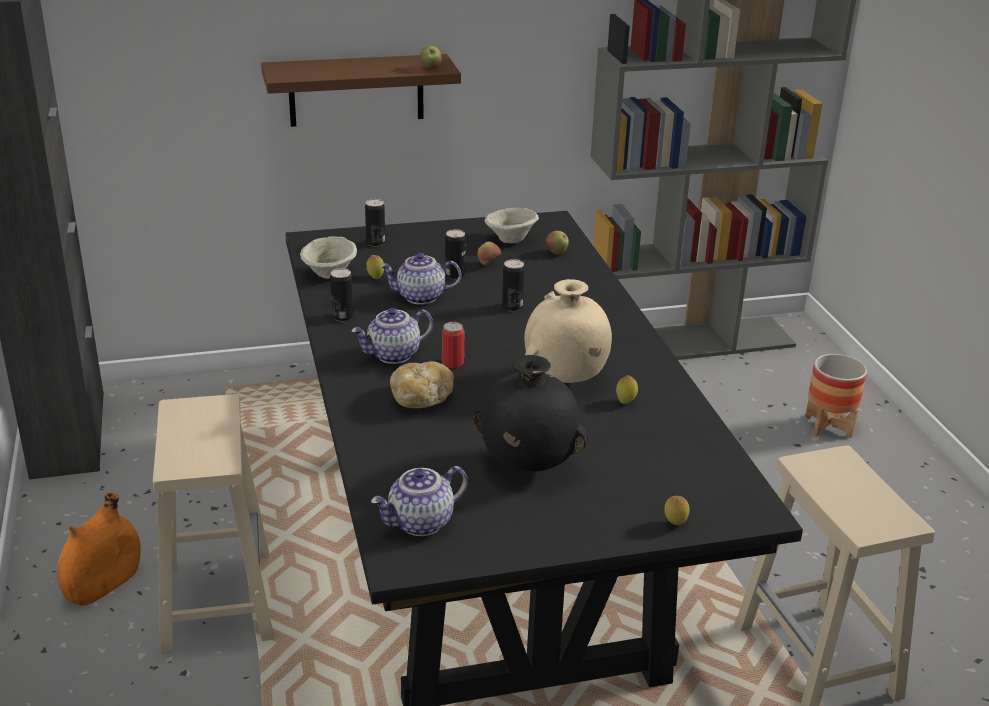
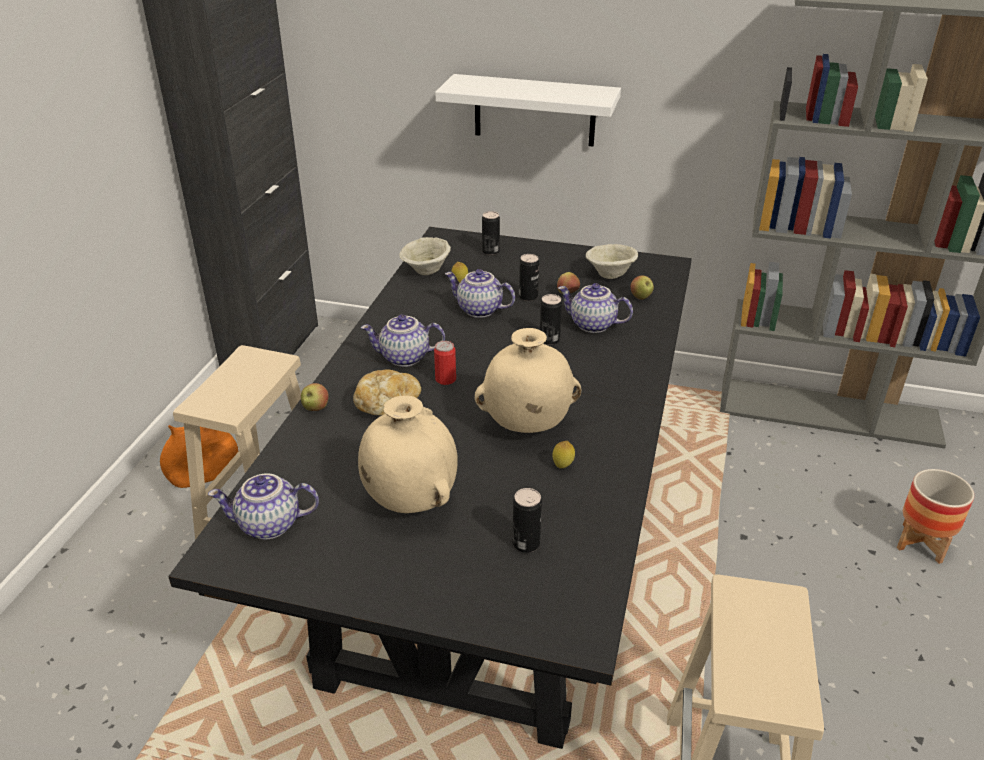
camera: 30 degrees right, 5 degrees up
(342, 317) = (399, 311): can -> can (526, 543)
(356, 90) = (534, 110): brown shelf -> white shelf
(430, 68) = (588, 98): apple -> apple (315, 408)
(526, 466) = (410, 501): black vase -> beige vase
(537, 286) = (592, 325): none -> teapot
(675, 524) = (486, 615): lemon -> none

